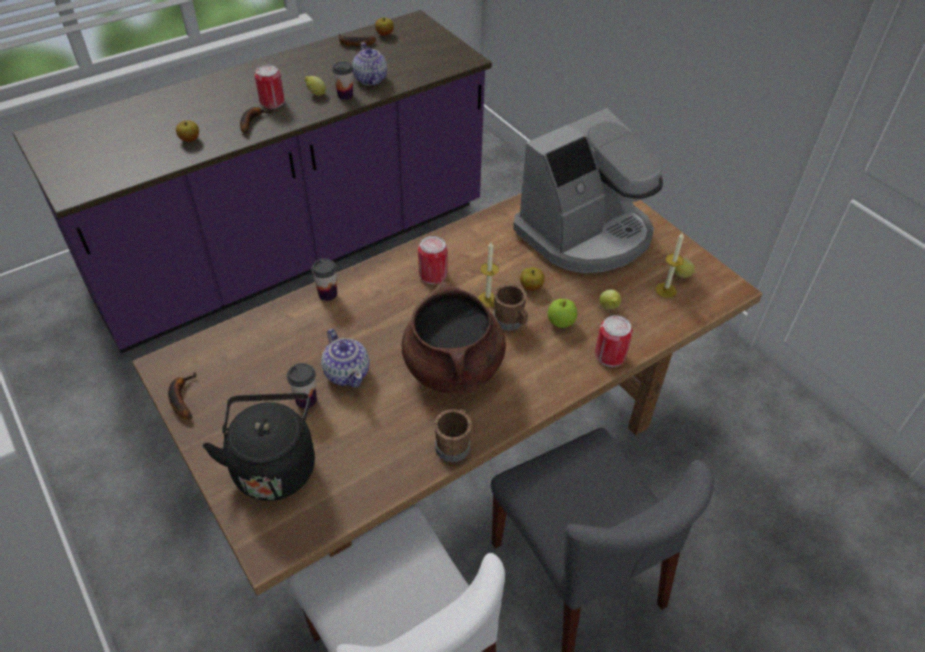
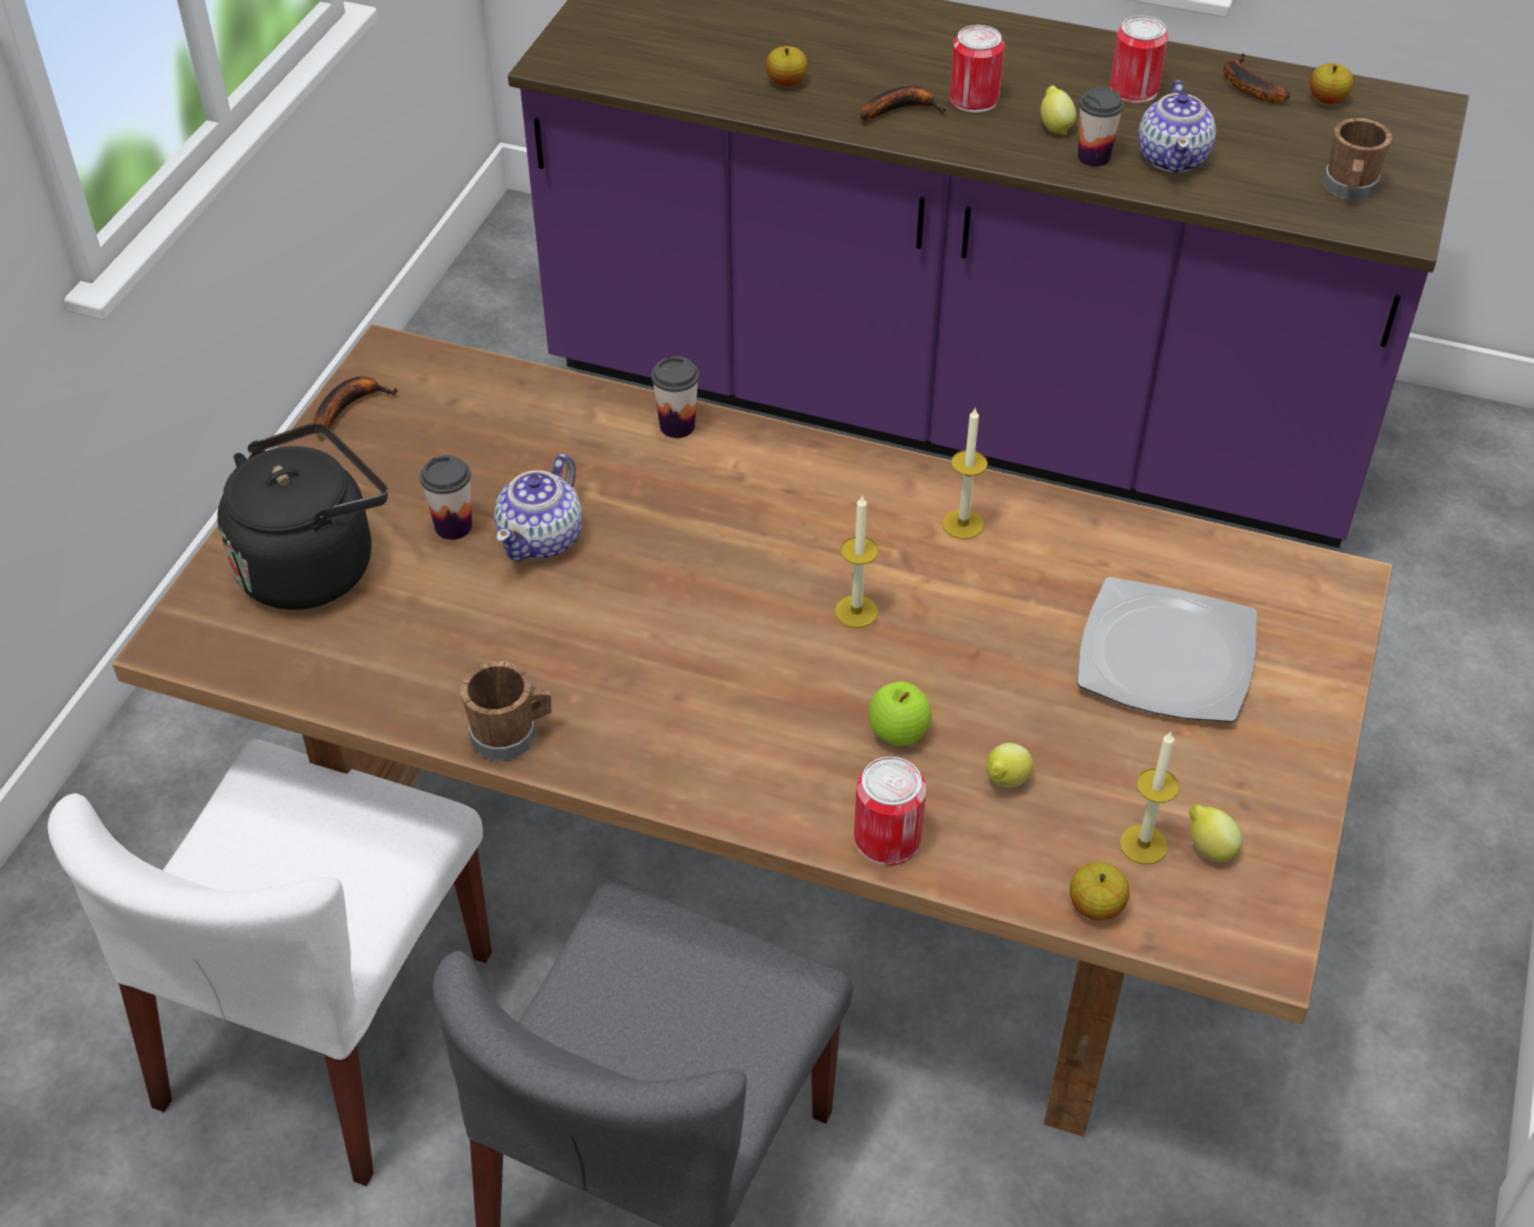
camera: 55 degrees right, 0 degrees up
(370, 79) = (1173, 157): teapot -> teapot turned 150 degrees clockwise
(433, 274) = (843, 515): can -> can (1133, 90)
(453, 368) = (663, 651): brown cooking pot -> none
(471, 246) = (963, 524): none -> candle
(510, 322) = (834, 667): brown mug -> brown mug (1349, 189)
(531, 287) = (946, 650): apple -> apple (1096, 906)
(585, 234) = (1168, 656): coffee machine -> plate

